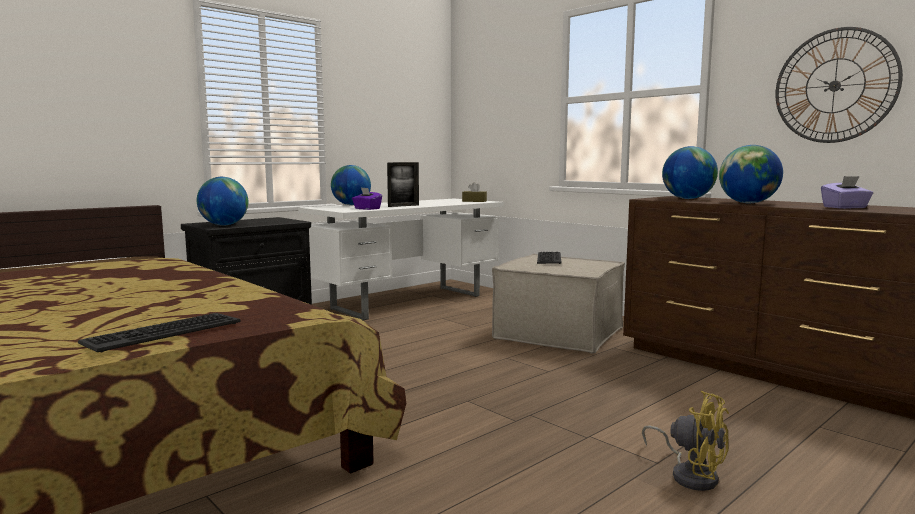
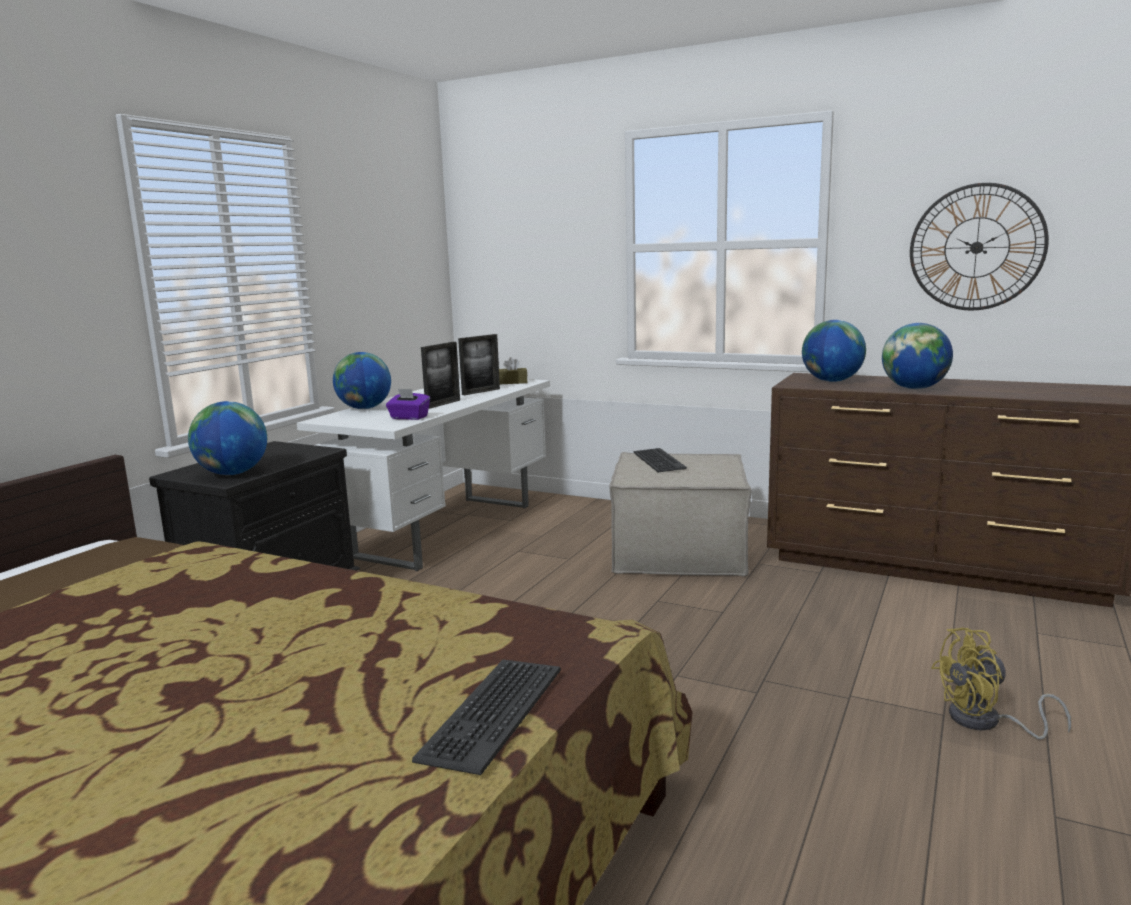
camera: 20 degrees left, 5 degrees up
(442, 203) = (481, 392): none -> picture frame
(690, 474) = (985, 722): yellow fan -> yellow fan turned 150 degrees clockwise
(845, 207) = (1021, 392): purple tissue box -> none

